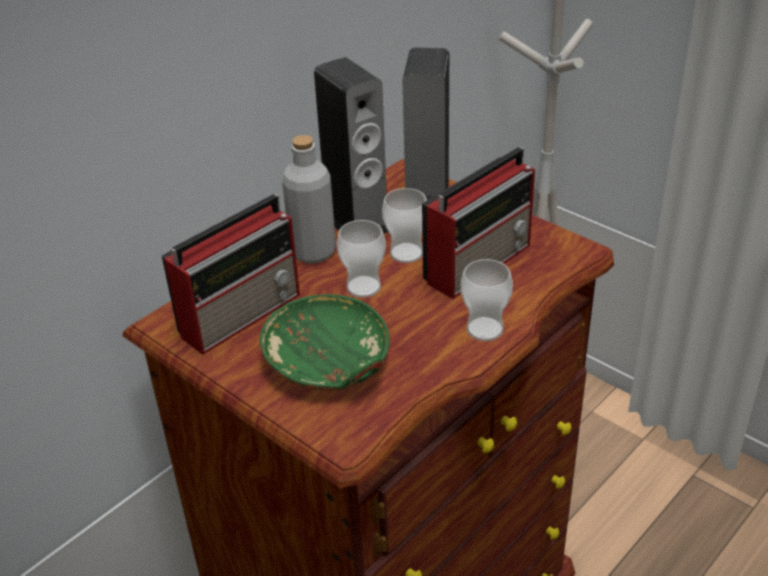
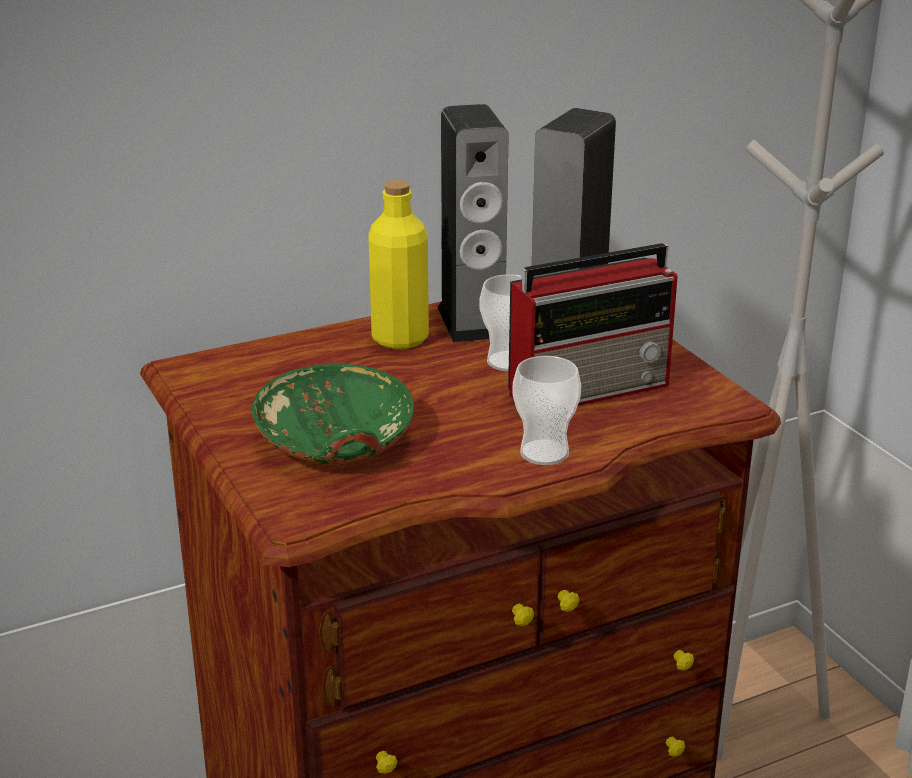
camera: 20 degrees right, 10 degrees down
(243, 313) = (275, 376): radio -> none
(313, 252) = (400, 338): grey bottle -> yellow bottle
(363, 287) = (431, 382): cup -> none

